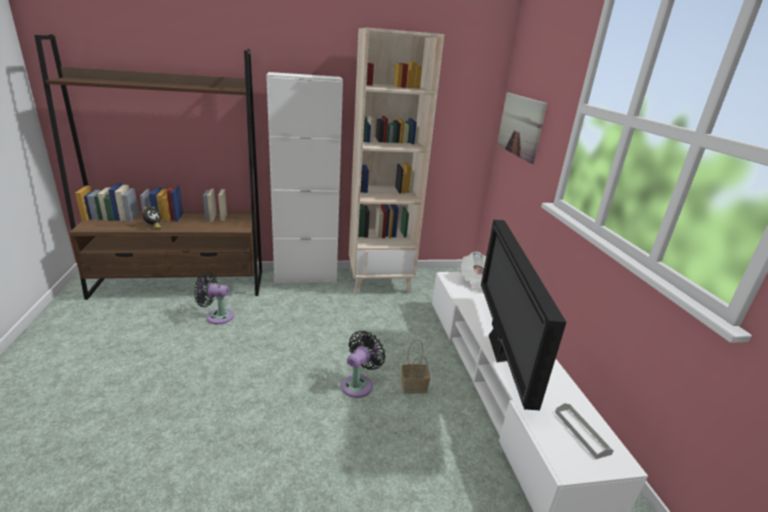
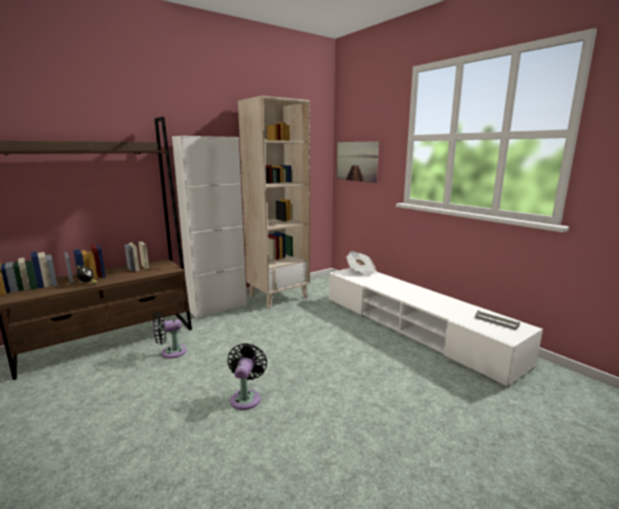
camera: 25 degrees left, 10 degrees down
(359, 384) = (330, 357): black fan -> black fan (246, 397)
(413, 387) = (365, 347): basket -> none
(499, 350) = (414, 300): television -> none

